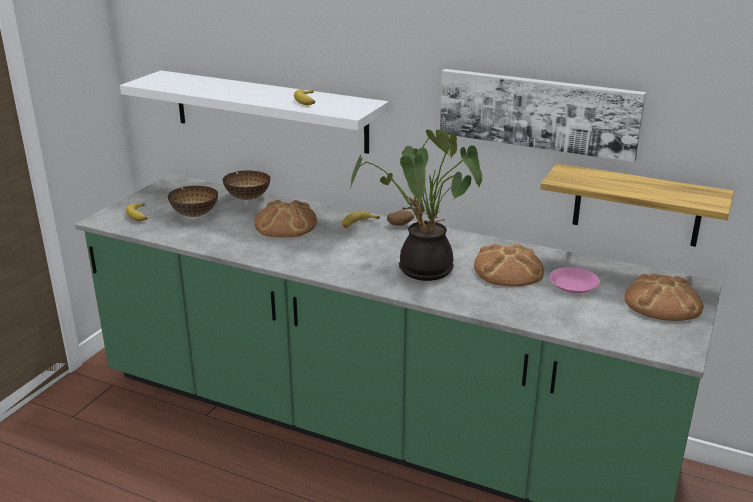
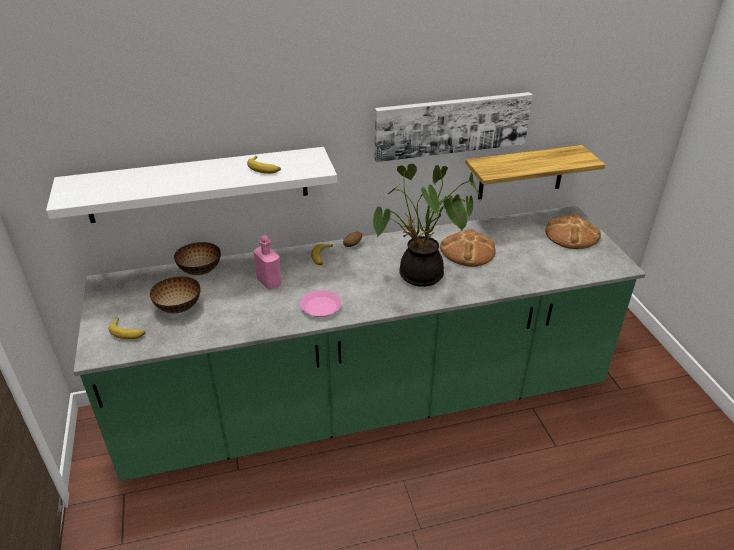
camera: 40 degrees left, 10 degrees up
(286, 224) = (269, 282): bread -> pink bottle
(574, 284) = (515, 244): pink plate -> pink plate (321, 306)

